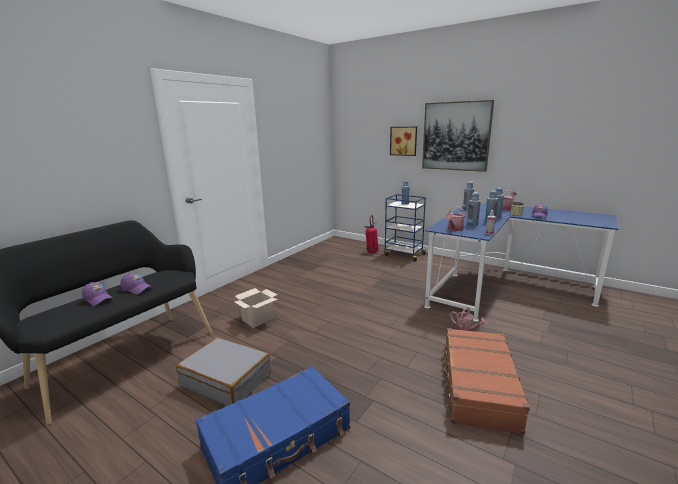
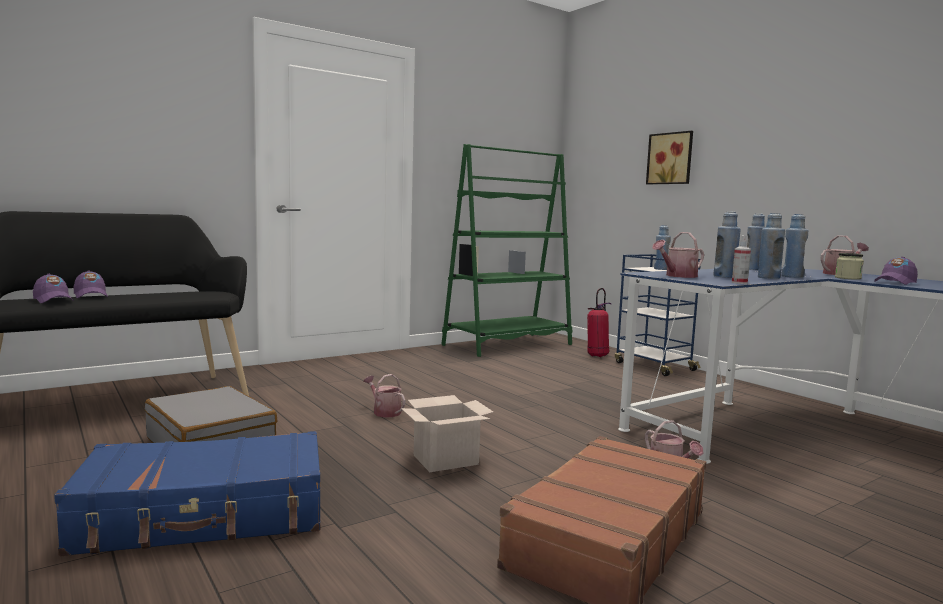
camera: 20 degrees right, 10 degrees down
(137, 289) = (146, 295): purple cap -> purple cap (53, 300)
(258, 319) = (328, 396): cardboard box -> cardboard box (446, 459)
(301, 324) = (384, 412): none -> watering can
(320, 252) = (508, 345): none -> green bookcase
(456, 136) = (759, 144): picture -> none

